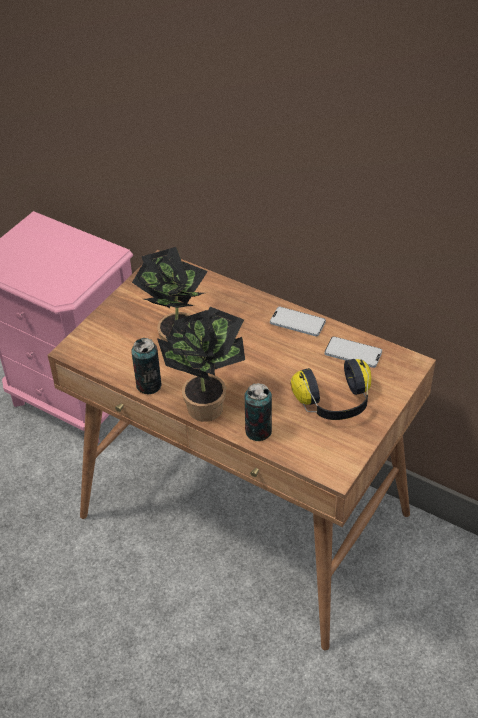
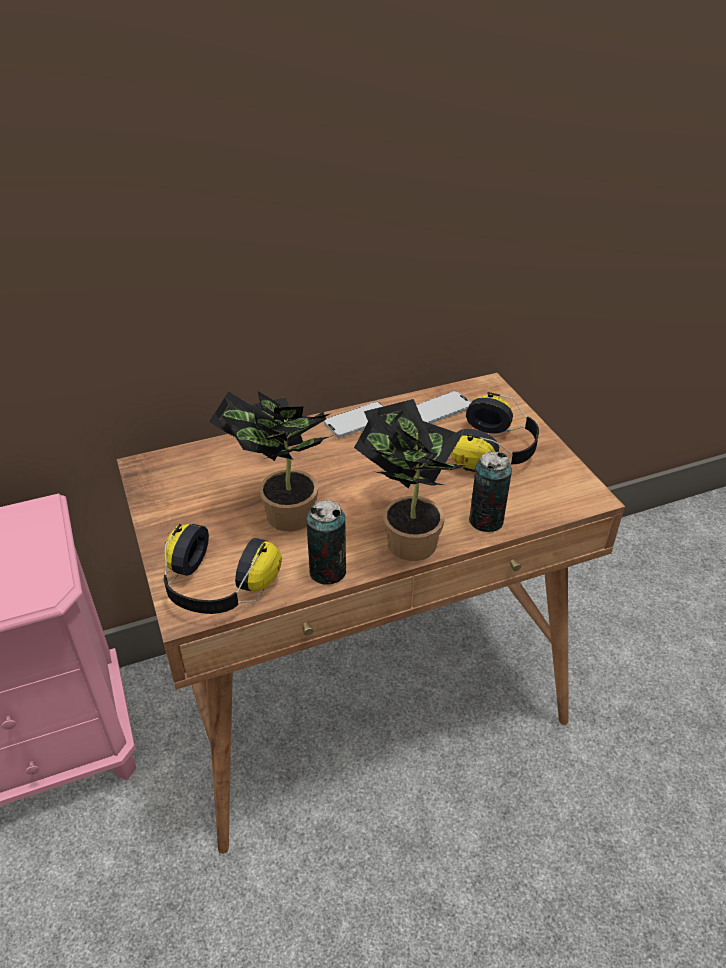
camera: 55 degrees left, 5 degrees down
(98, 350) = (216, 588): none -> headphones

